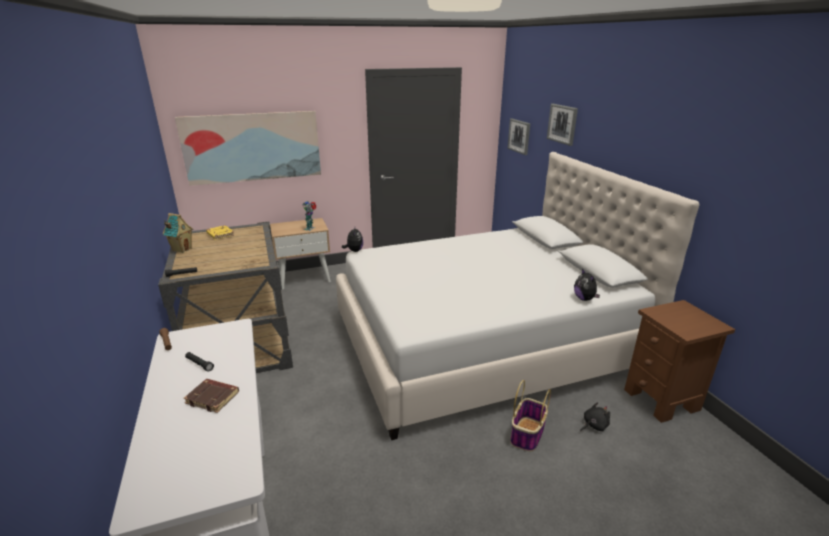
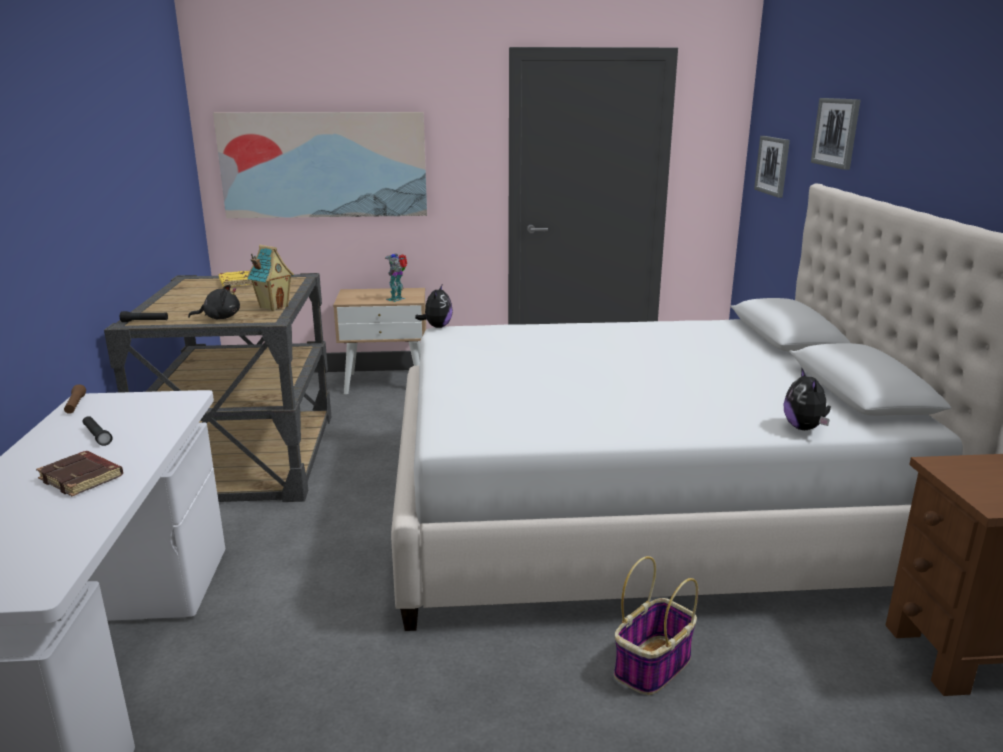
camera: 15 degrees right, 5 degrees down
(182, 249) = (170, 295): toy house -> toy house (273, 306)
(593, 425) = (793, 675): black plush toy -> black plush toy (219, 318)

